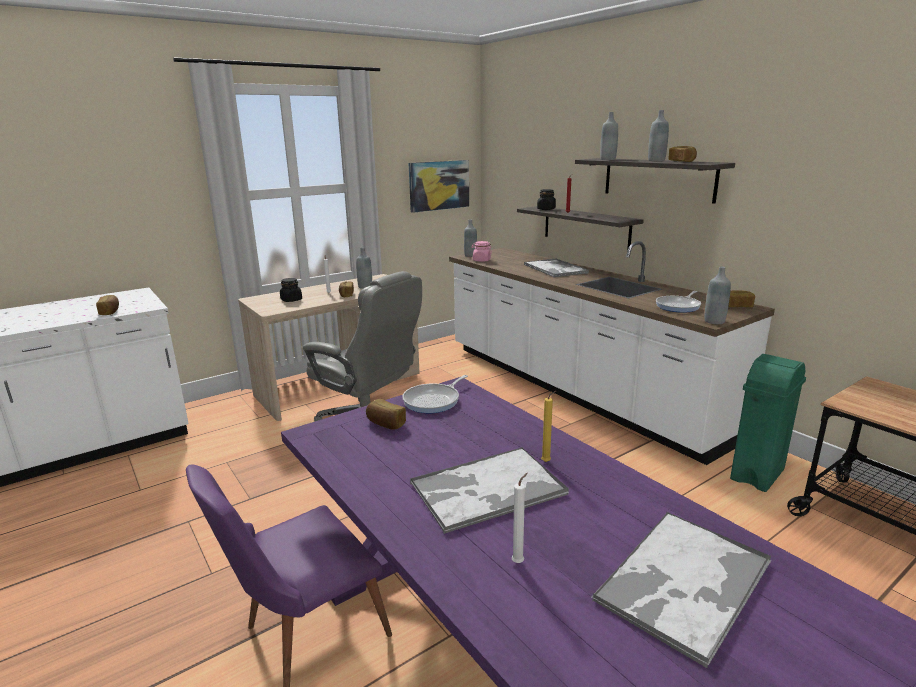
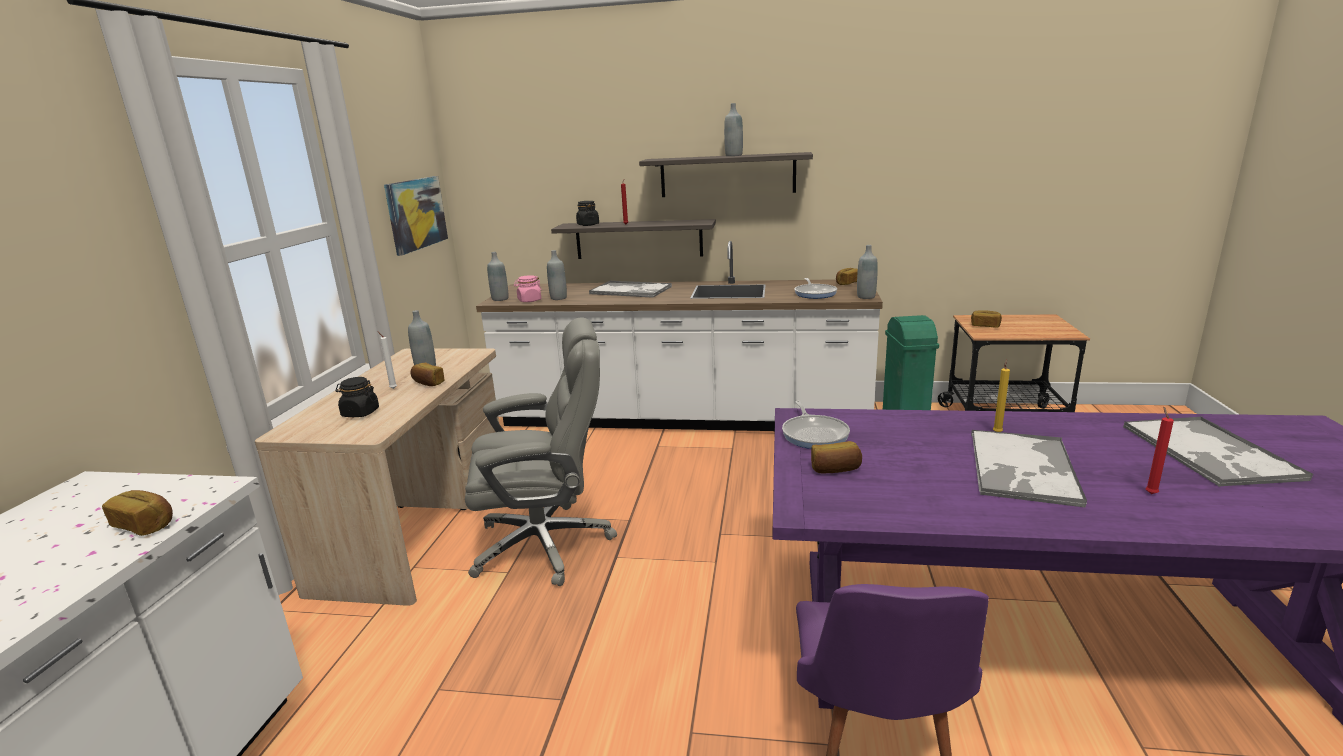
camera: 45 degrees left, 0 degrees up
(519, 562) = (1150, 493): white candle -> red candle
(607, 159) = (678, 158): grey bottle -> grey bottle (558, 298)
(682, 161) = (765, 154): bread -> bread (985, 326)

